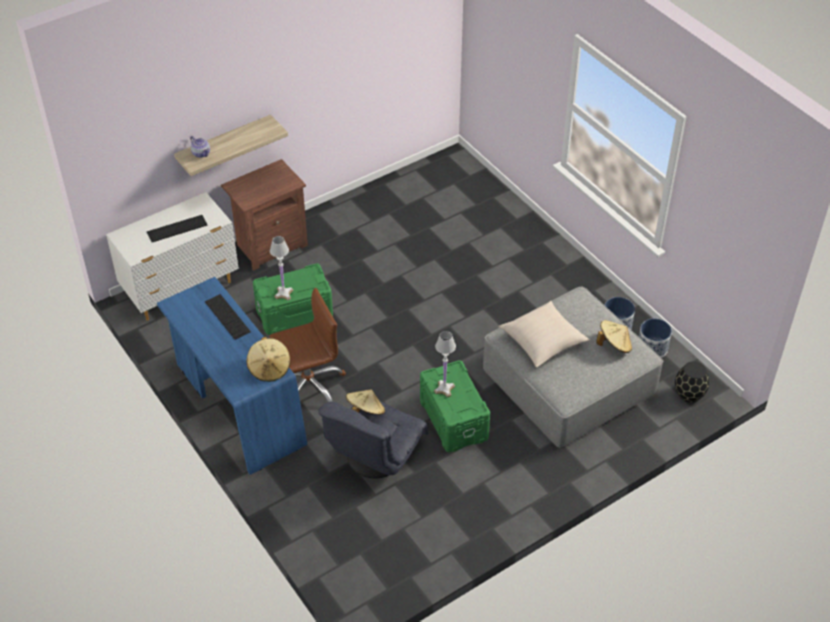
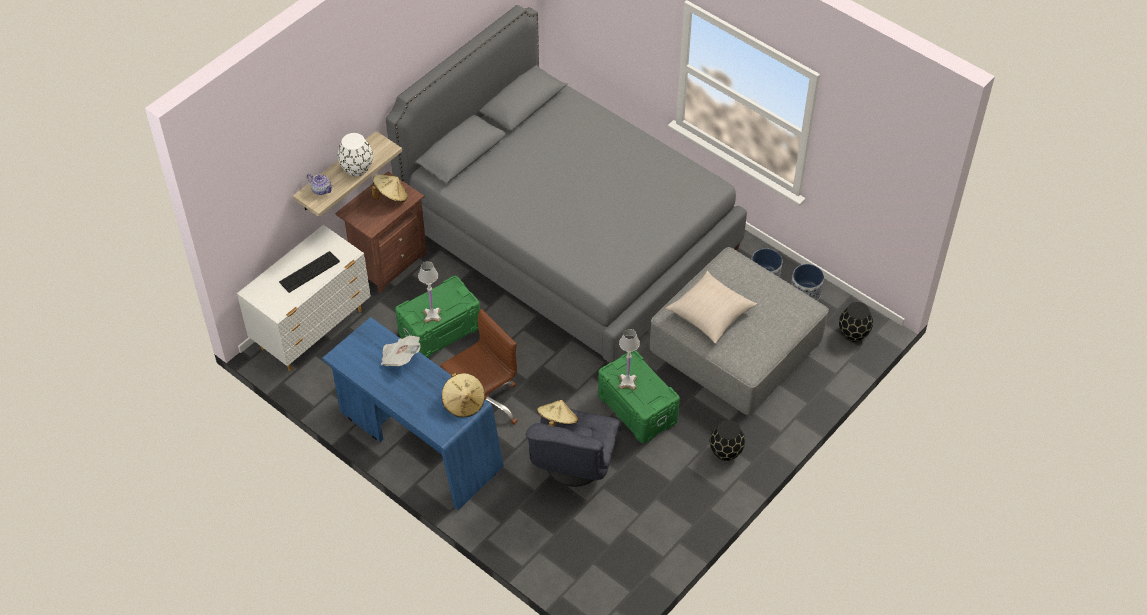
camera: 15 degrees left, 5 degrees up
(227, 317) = (400, 357): keyboard -> newspaper
(240, 142) = (356, 168): none -> white vase
(442, 256) = (569, 237): none -> grey bed
(527, 477) = (726, 452): none -> black vase
(614, 345) = (779, 303): beige hat -> beige hat (391, 196)

